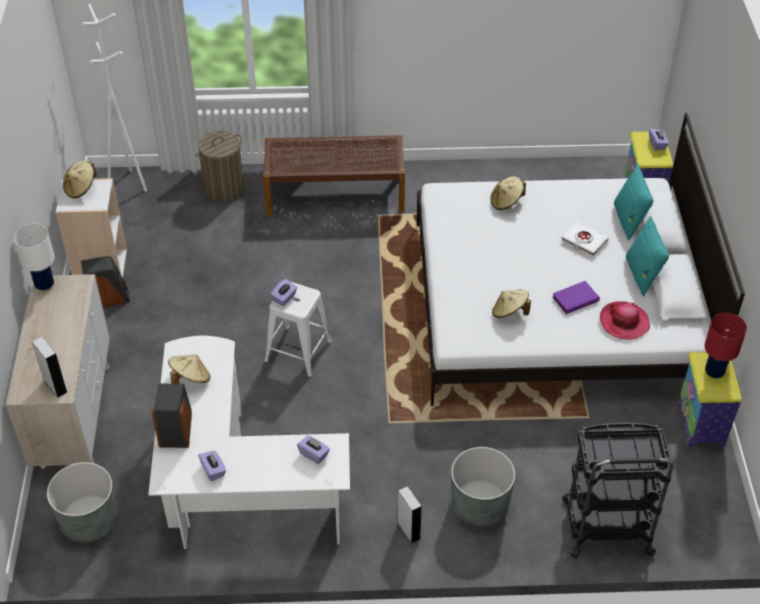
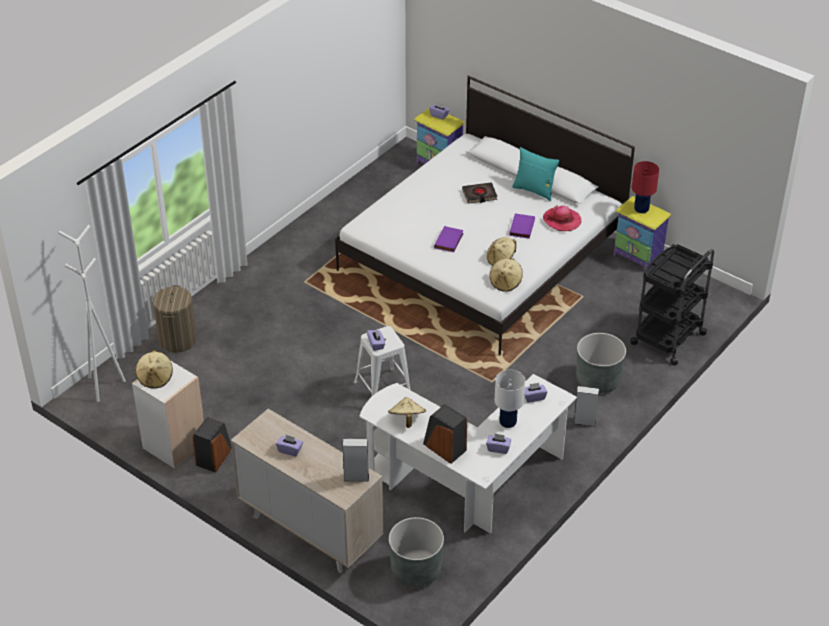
camera: 50 degrees left, 5 degrees down
(44, 285) = (248, 438): white table lamp -> white table lamp (508, 423)
(52, 320) = (290, 450): none -> purple tissue box
(335, 194) = (256, 290): brown bench -> none
(491, 261) = (449, 241): none -> purple book
(506, 202) = (406, 204): beige hat -> beige hat (505, 283)
(584, 241) = (479, 195): white book -> black book
(629, 221) = (484, 168): turquoise pillow -> none

